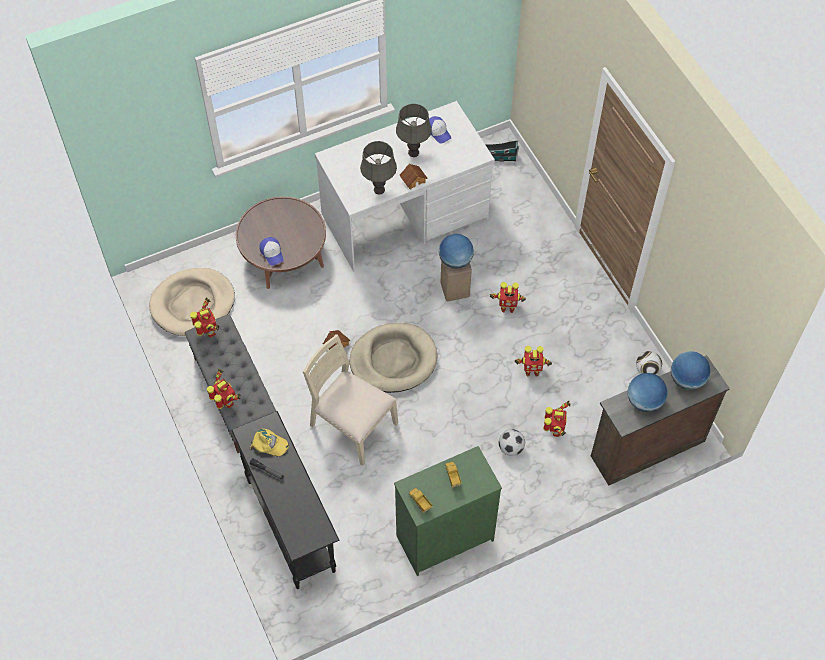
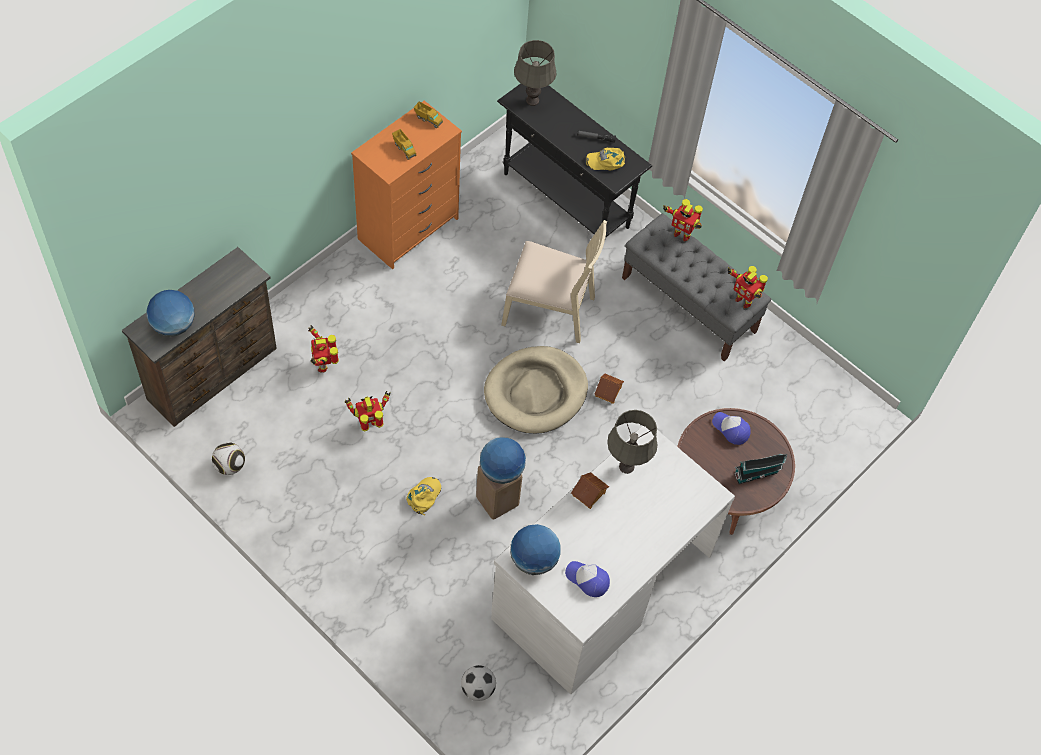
camera: 155 degrees right, 0 degrees up
(193, 304) = (796, 391): beige dog bed -> none
(413, 152) = (607, 535): grey table lamp -> grey table lamp (532, 100)
(444, 537) = (408, 229): green dresser -> orange dresser
(499, 157) = (509, 726): toy house -> toy house (757, 473)
(507, 308) = (424, 496): toy robot -> yellow cap
(511, 448) = (367, 332): football -> football (478, 689)
(644, 401) = (219, 289): globe -> globe (534, 560)

